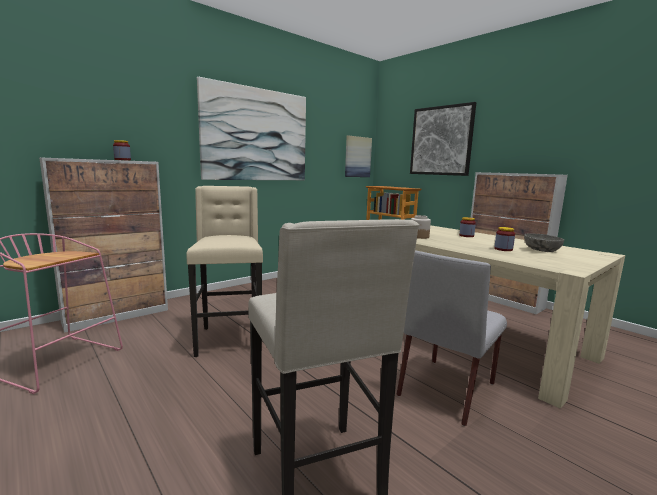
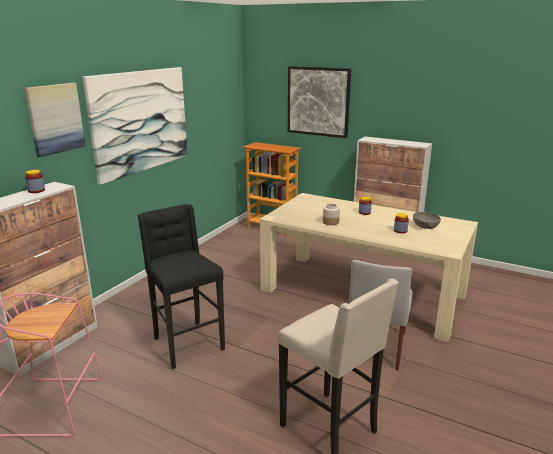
camera: 20 degrees left, 10 degrees up
(229, 339) = (186, 344): beige stool -> black stool
(357, 157) = (229, 115): picture -> picture (55, 118)

